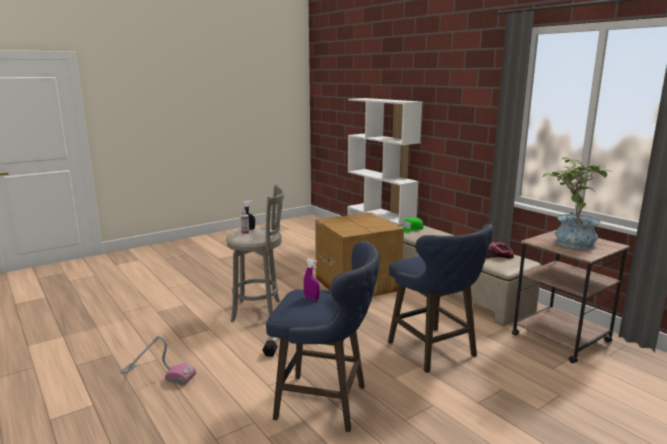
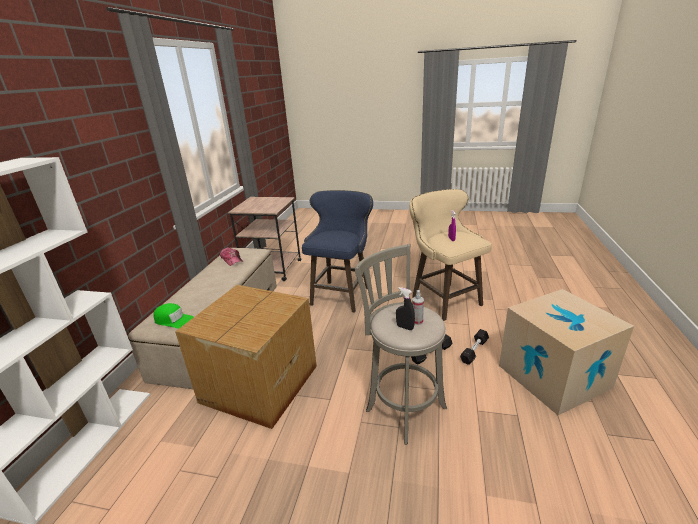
camera: 130 degrees left, 10 degrees up
(158, 374) = (553, 376): vacuum cleaner -> cardboard box
(240, 363) = (474, 351): none -> black dumbbell
(326, 403) = (444, 299): blue stool -> beige stool
(569, 241) = (260, 205): potted plant -> none

